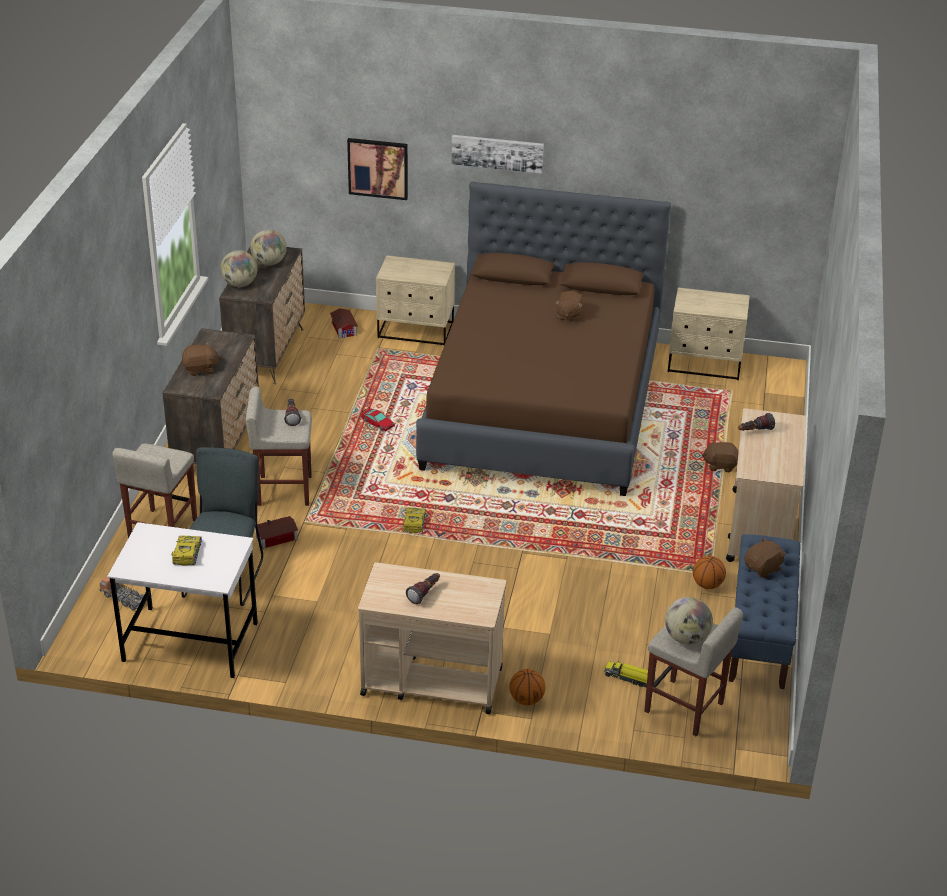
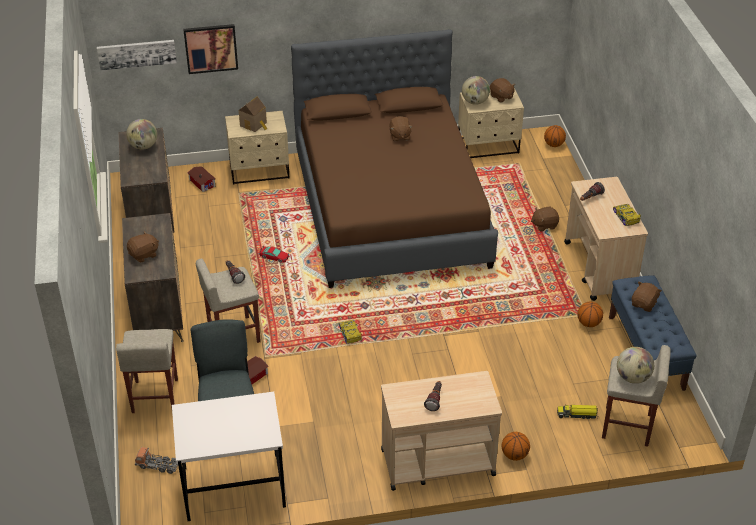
camera: 20 degrees left, 5 degrees up
(187, 553) = (229, 421): toy car -> toy car (626, 217)
(239, 284) = (130, 171): globe -> globe (475, 102)
(413, 270) = (254, 124): none -> toy house
(497, 153) = (309, 17): picture -> picture (137, 54)
(726, 302) = (501, 97): none -> brown plush toy
(788, 380) = (553, 145): none -> basketball

